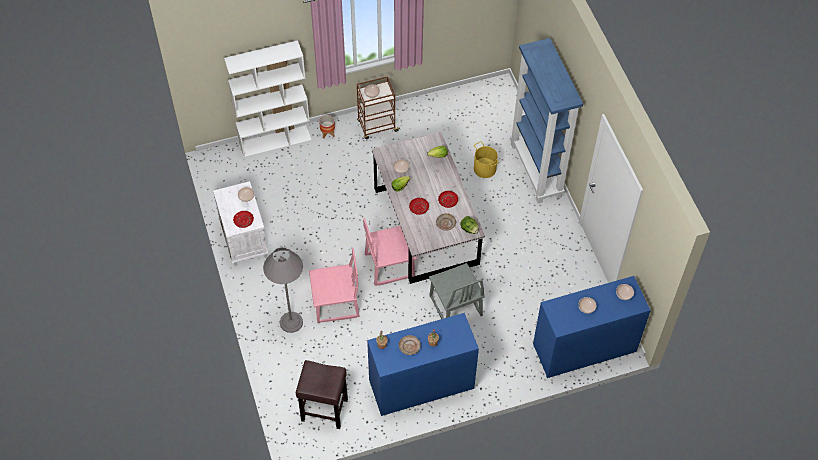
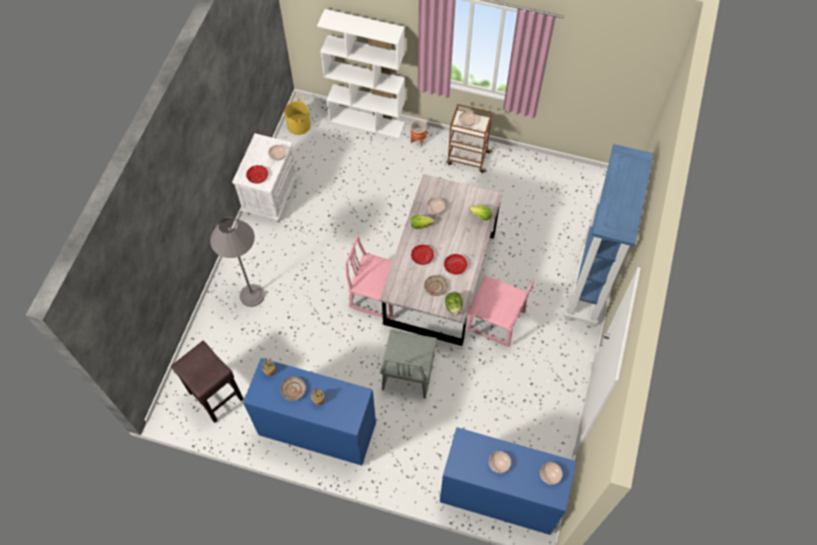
camera: 35 degrees right, 5 degrees up
(336, 304) = (303, 302): pink chair -> pink chair (495, 321)
(485, 168) = (539, 255): yellow bucket -> yellow bucket (299, 125)

